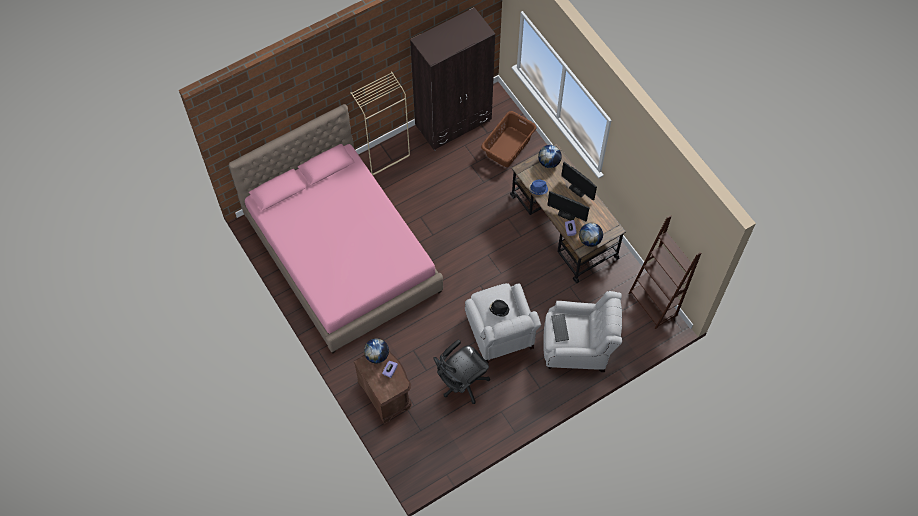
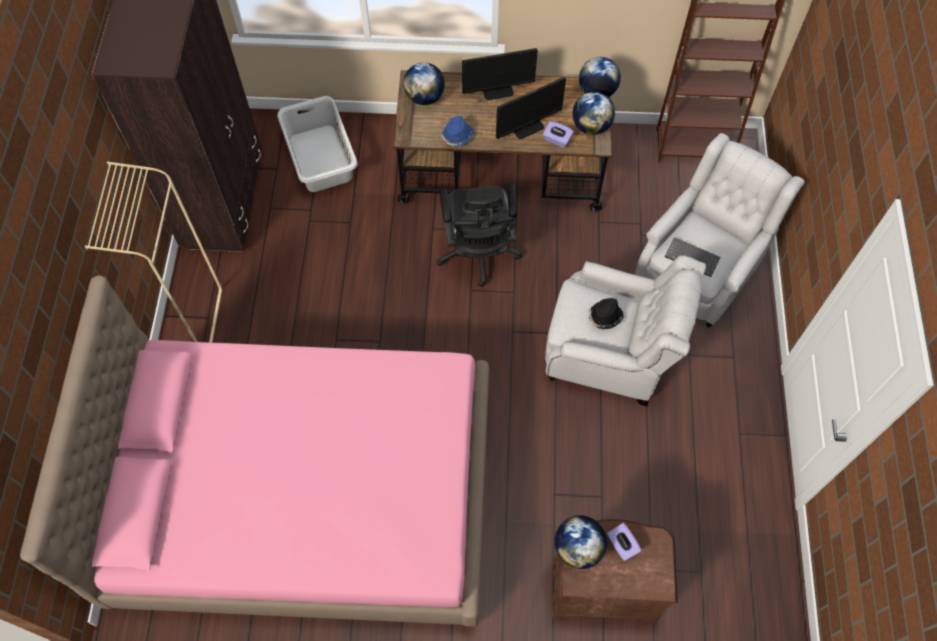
camera: 55 degrees left, 0 degrees up
(461, 383) = (657, 459): office chair -> office chair (478, 254)
(508, 147) = (321, 158): brown laundry basket -> grey laundry basket
(612, 231) = (597, 91): none -> globe

